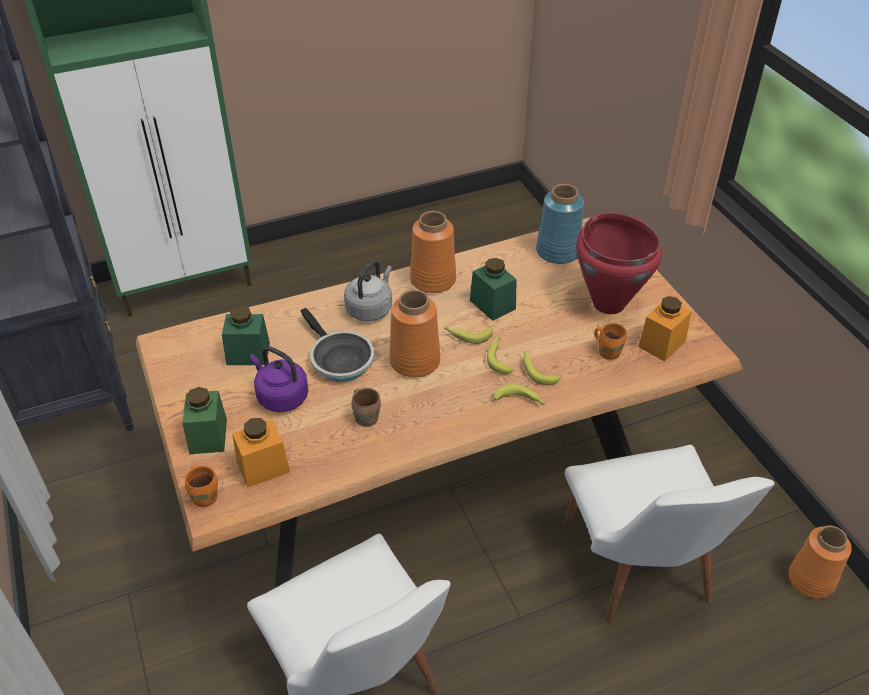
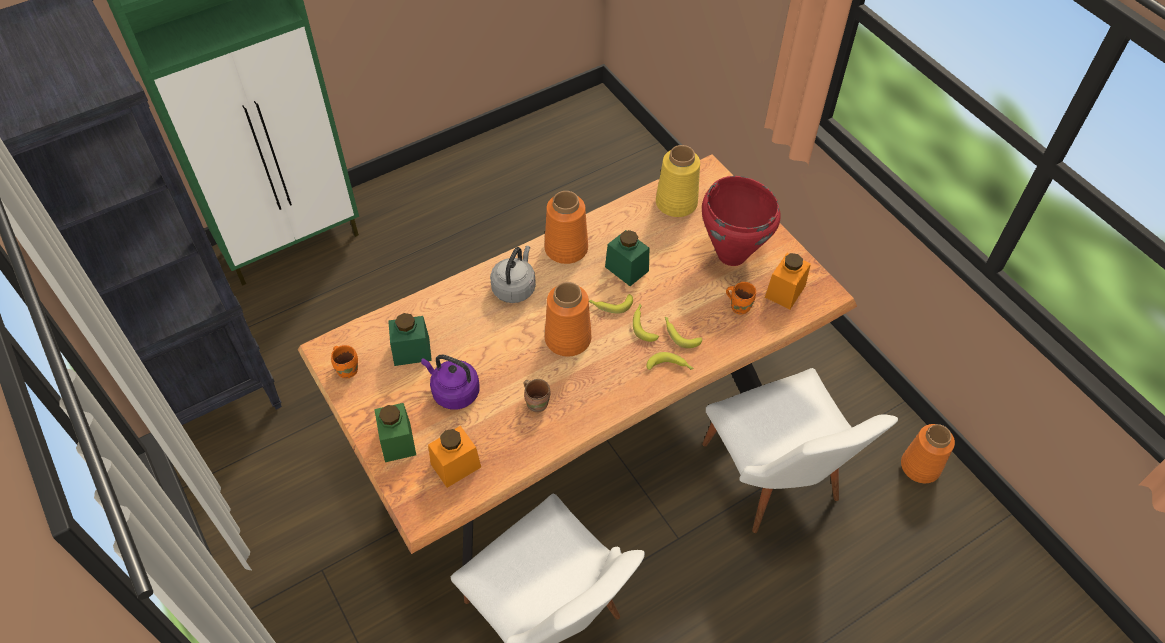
camera: 10 degrees left, 10 degrees up
(206, 496) = (412, 501): orange mug -> orange mug (348, 369)
(339, 359) = (498, 346): frying pan -> none
(558, 252) = (676, 203): blue vase -> yellow vase

